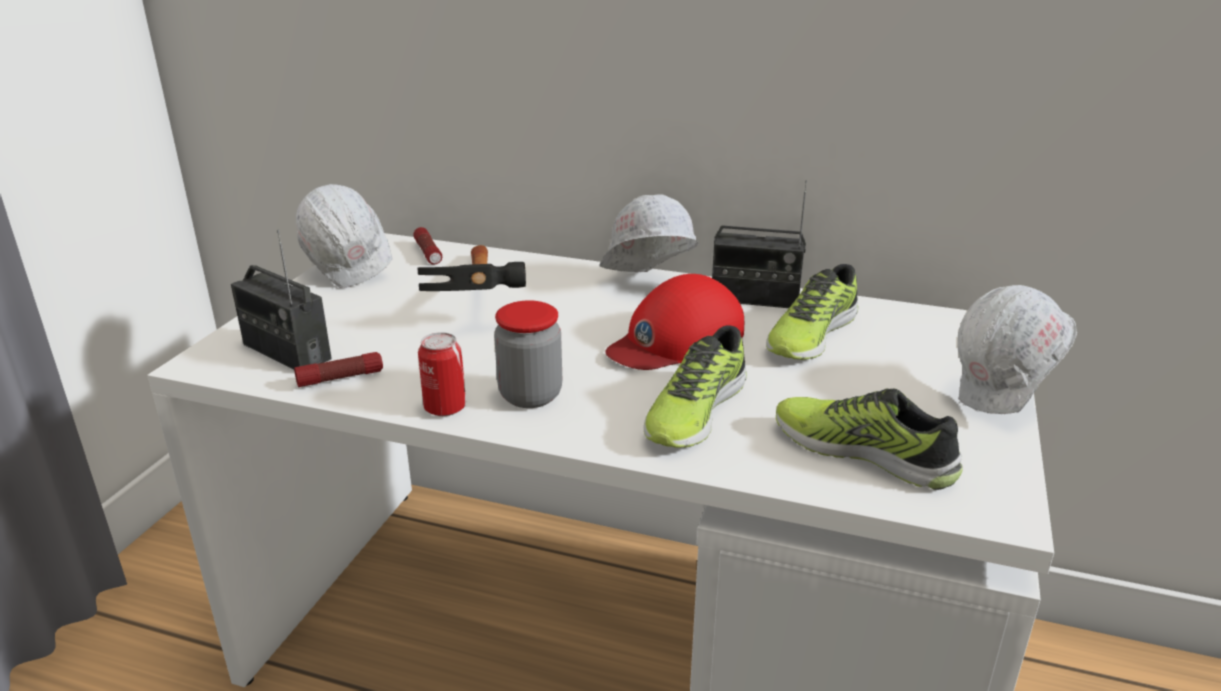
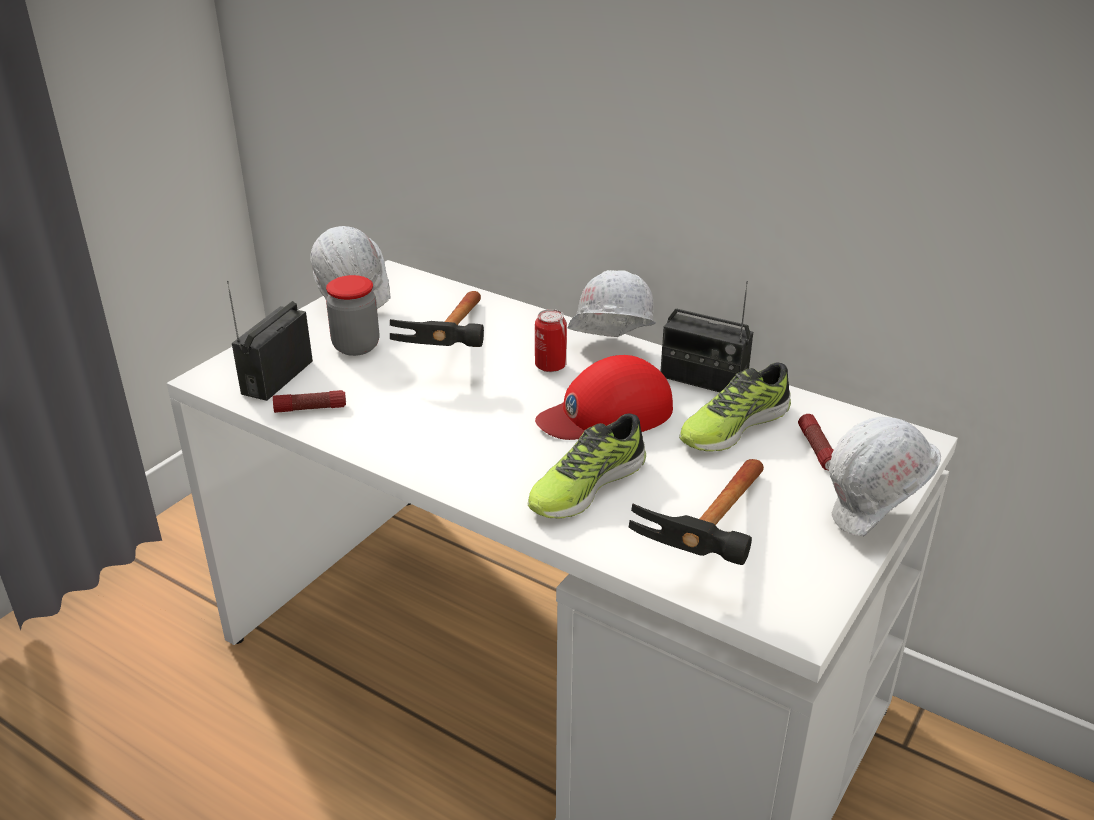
camera: 15 degrees right, 5 degrees up
(286, 352) = (277, 377): radio -> radio turned 60 degrees clockwise
(428, 253) = (430, 291): flashlight -> flashlight (817, 449)
(445, 408) = (382, 449): can -> can (550, 366)
(530, 395) = (455, 449): jar -> jar (356, 346)
(864, 452) = (712, 548): shoe -> hammer

